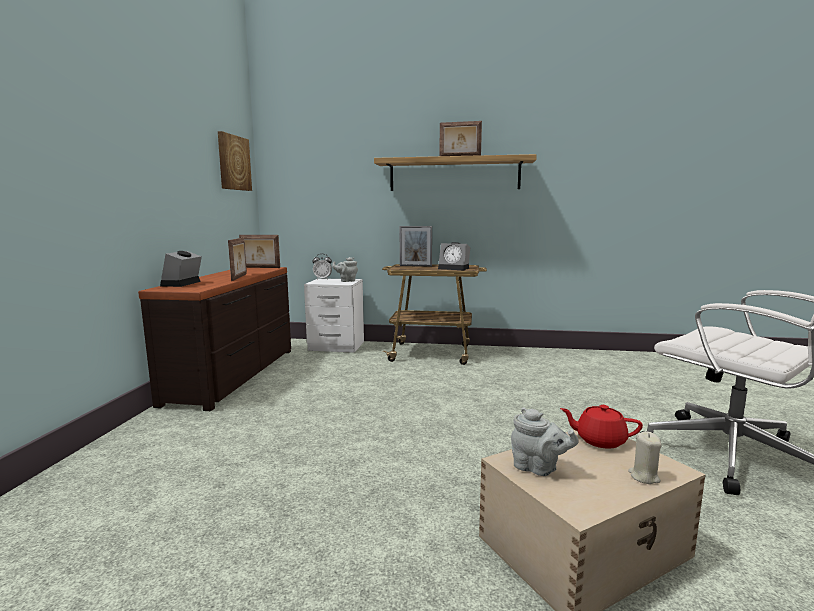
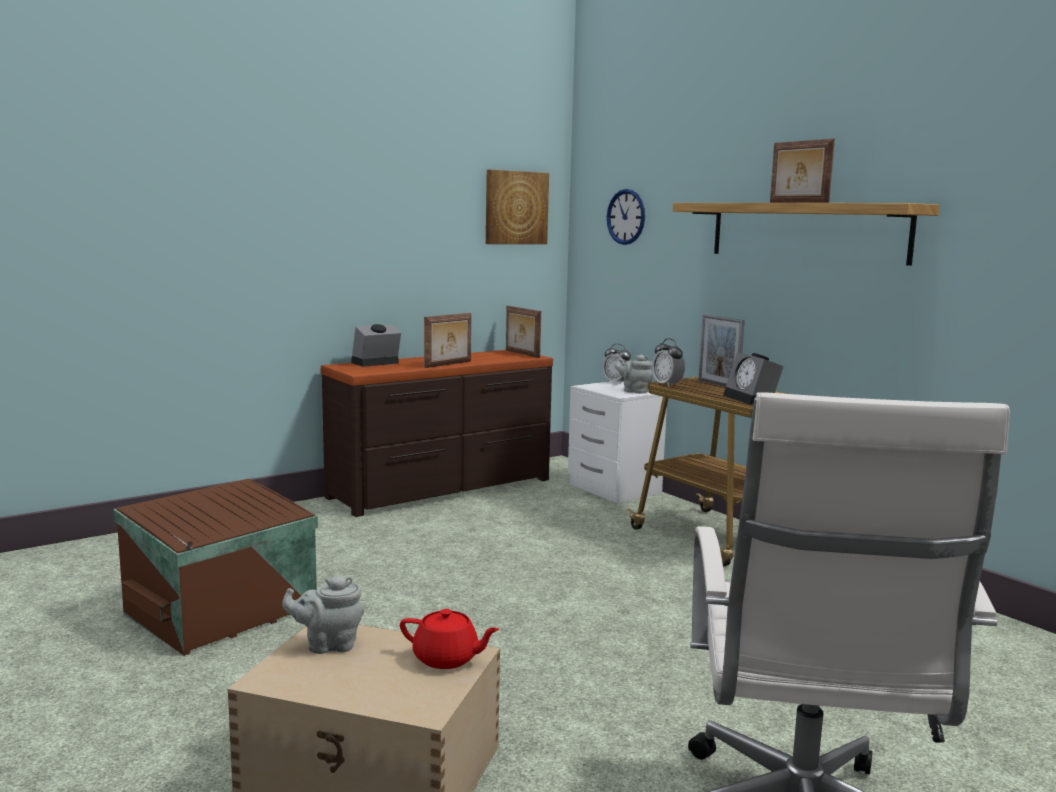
camera: 45 degrees right, 0 degrees up
(256, 516) = (224, 611): none -> brown storage box
(313, 171) = (626, 217): none -> wall clock
(401, 269) = (667, 385): none -> alarm clock
(538, 468) = (328, 645): grey teapot -> grey teapot turned 90 degrees clockwise
(599, 440) = (447, 659): red teapot -> red teapot turned 135 degrees clockwise
(644, 476) = (382, 697): beige candle -> none

